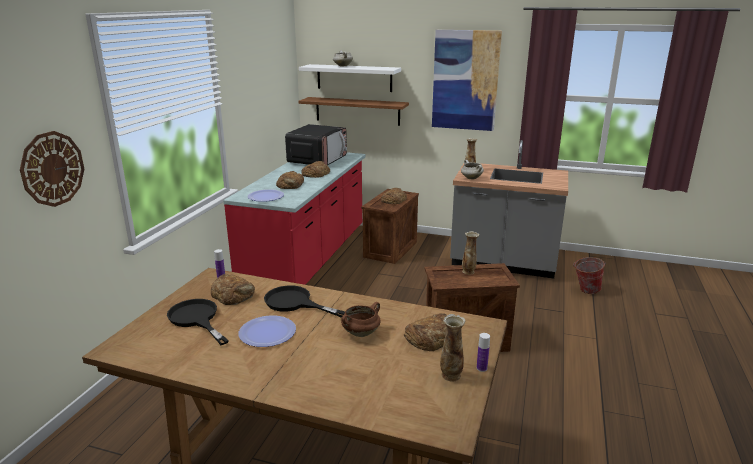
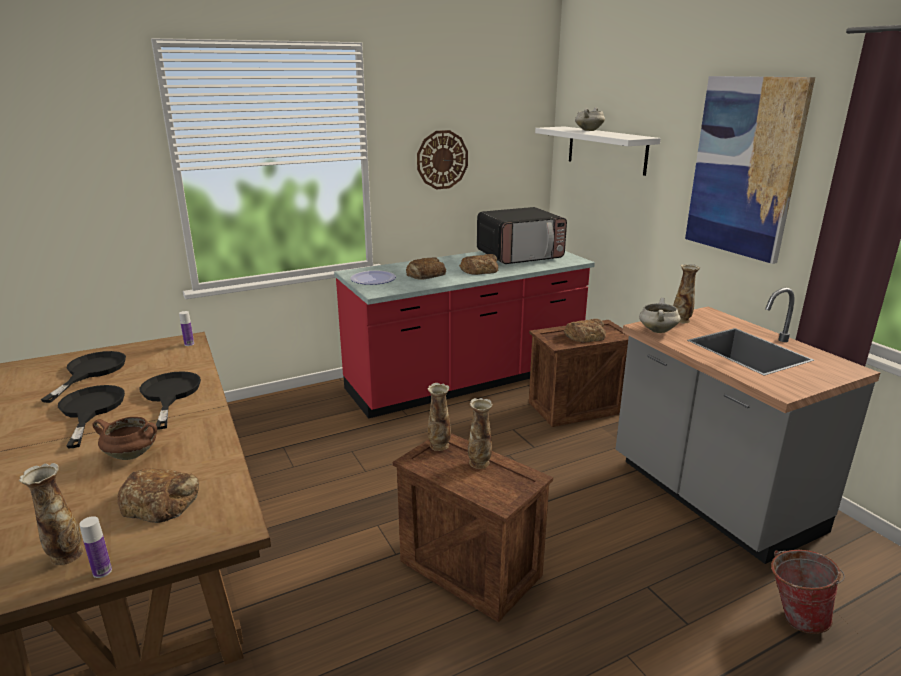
camera: 45 degrees right, 0 degrees up
(52, 169) = (87, 190): wall clock -> wall clock (442, 160)
(233, 294) = (158, 363): bread -> none
(267, 332) = (90, 410): plate -> black frying pan
(357, 111) = (604, 199): brown shelf -> none
(438, 273) = (439, 446): none -> vase

